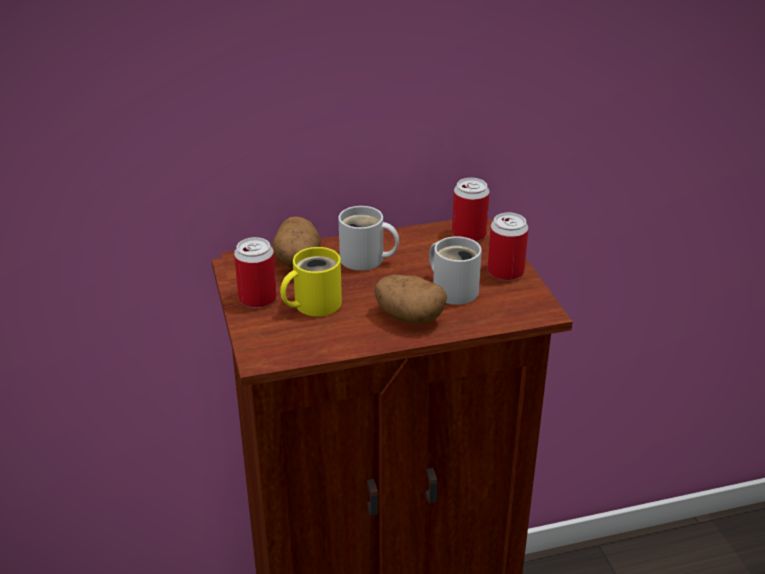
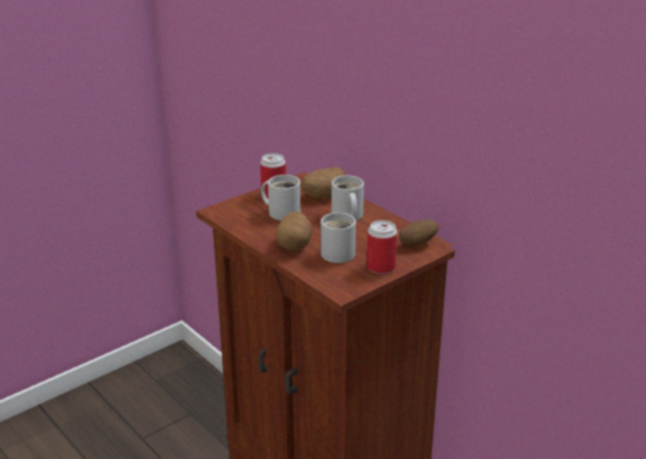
camera: 65 degrees right, 5 degrees down
(313, 304) = (282, 212): yellow mug -> white mug
(469, 234) = (417, 244): can -> potato

